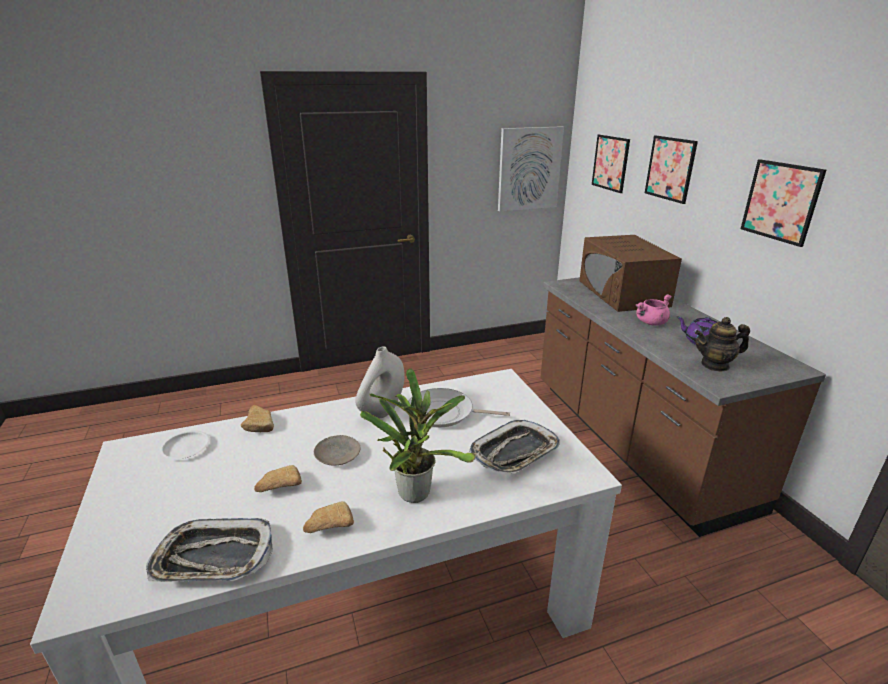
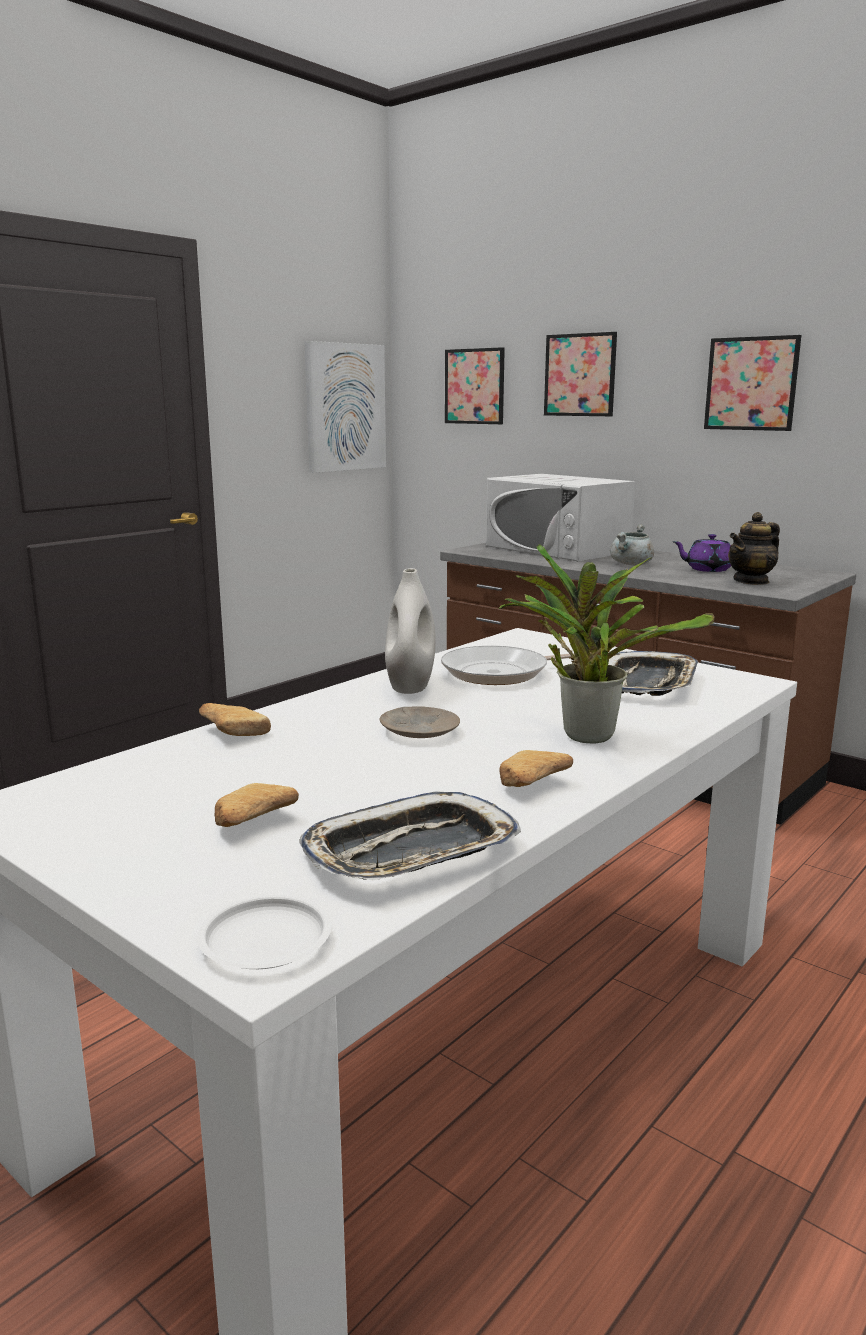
camera: 30 degrees left, 10 degrees down
(186, 447) = (138, 778): white plate -> white plate (265, 940)
(278, 487) = (385, 775): bread -> bread (249, 824)
(622, 293) = (557, 549): brown microwave -> white microwave
(651, 323) = (631, 564): pink cooking pot -> grey cooking pot

